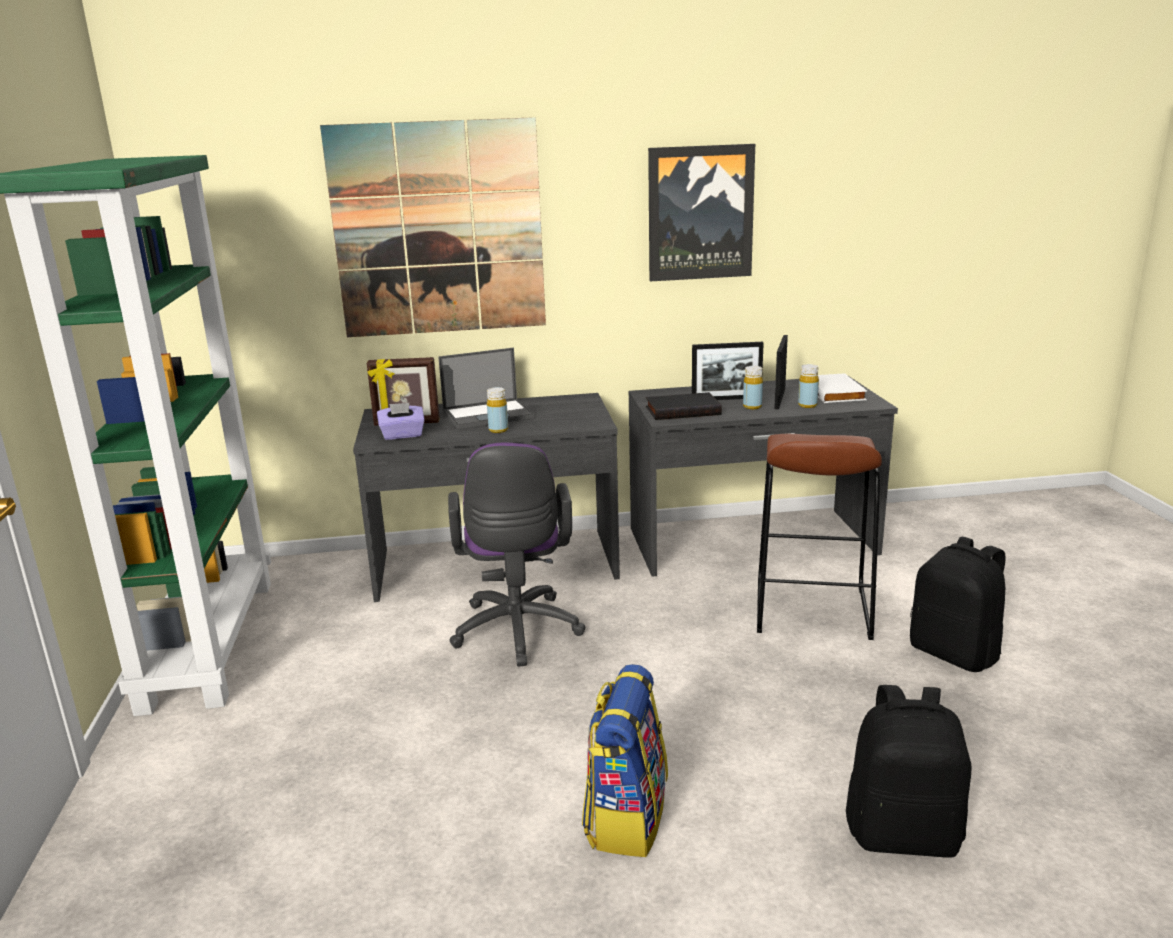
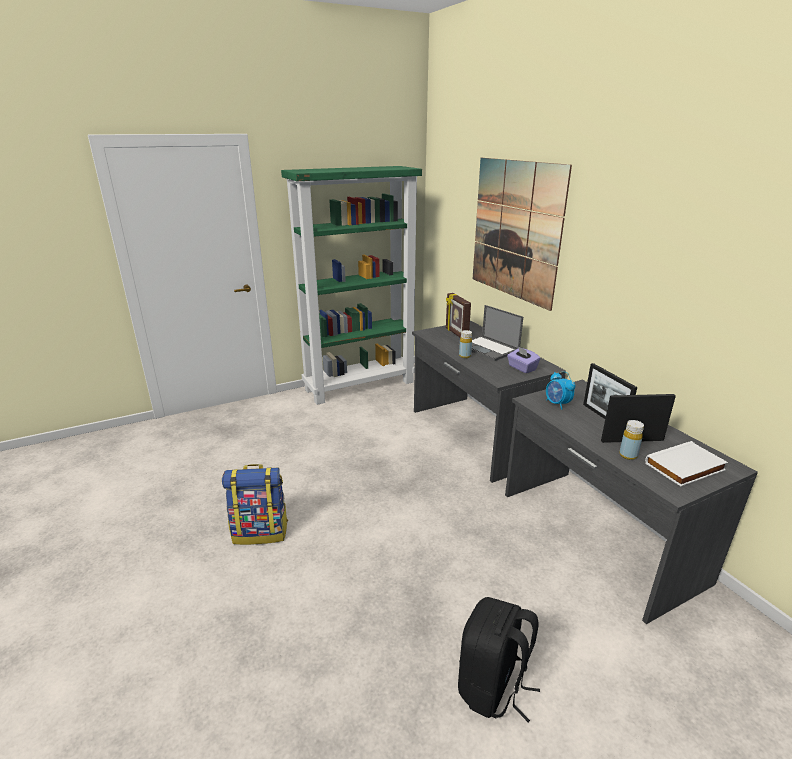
camera: 70 degrees right, 5 degrees up
(402, 435) = (437, 336): purple tissue box -> purple tissue box (522, 368)
(517, 633) = (407, 460): purple office chair -> none
(683, 410) = (557, 404): black book -> alarm clock
(700, 213) = (664, 264): picture -> none
(752, 406) = (596, 430): yellow bottle -> none
(811, 609) = (511, 583): brown stool -> none
(903, 833) = (259, 653): black backpack -> none

